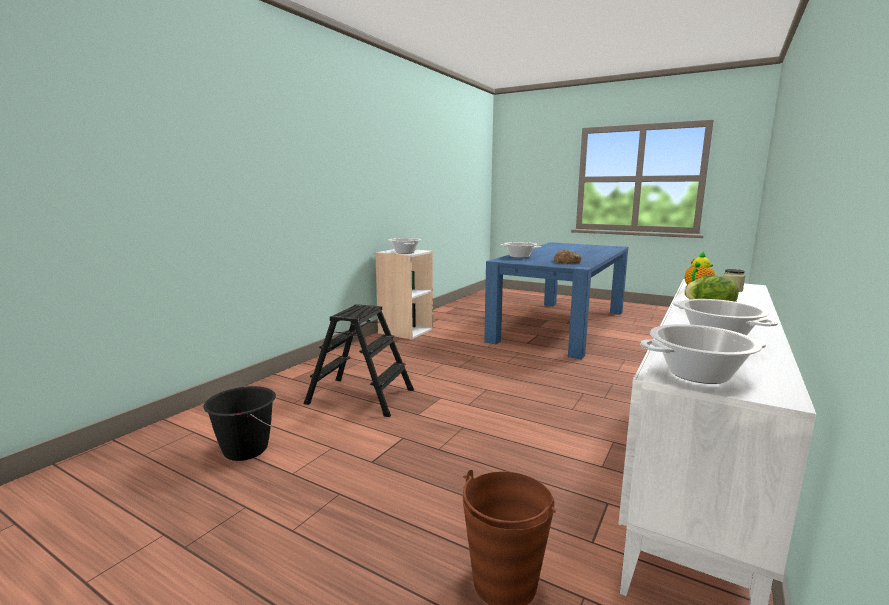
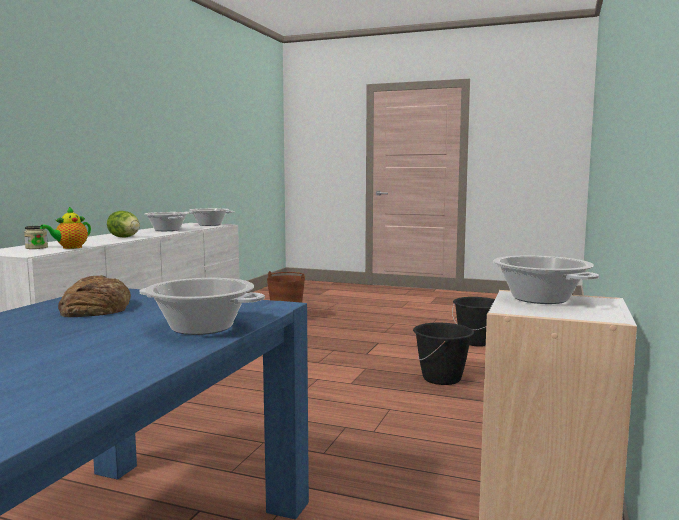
camera: 170 degrees right, 5 degrees down
(360, 396) = (442, 378): black step ladder -> black bucket

